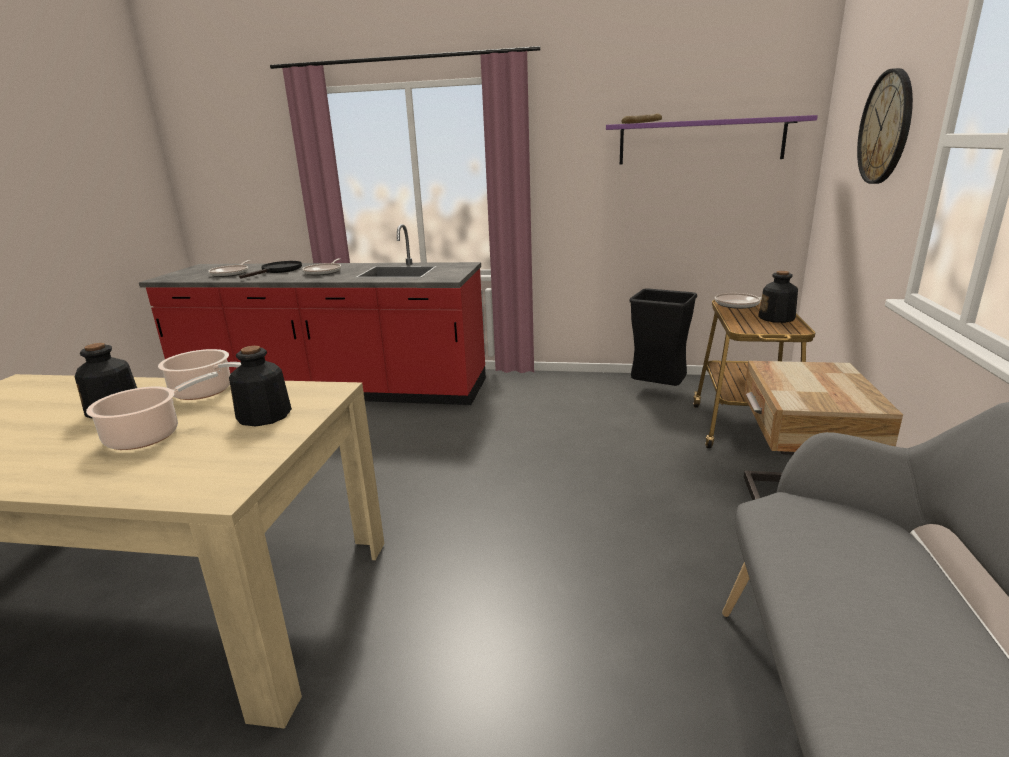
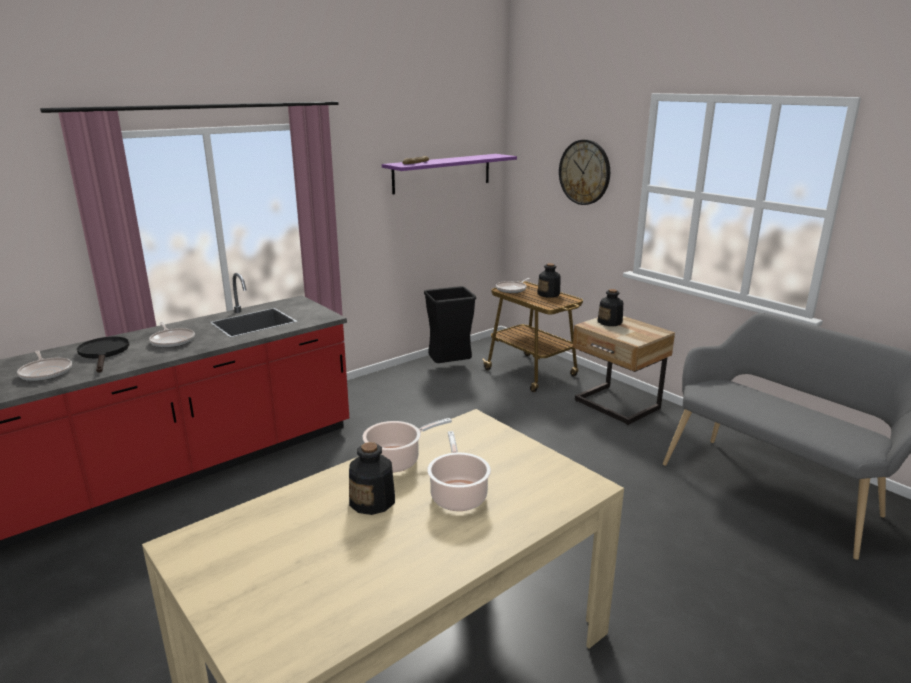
camera: 50 degrees left, 0 degrees up
(264, 416) = (487, 450): bottle -> bottle (610, 322)

